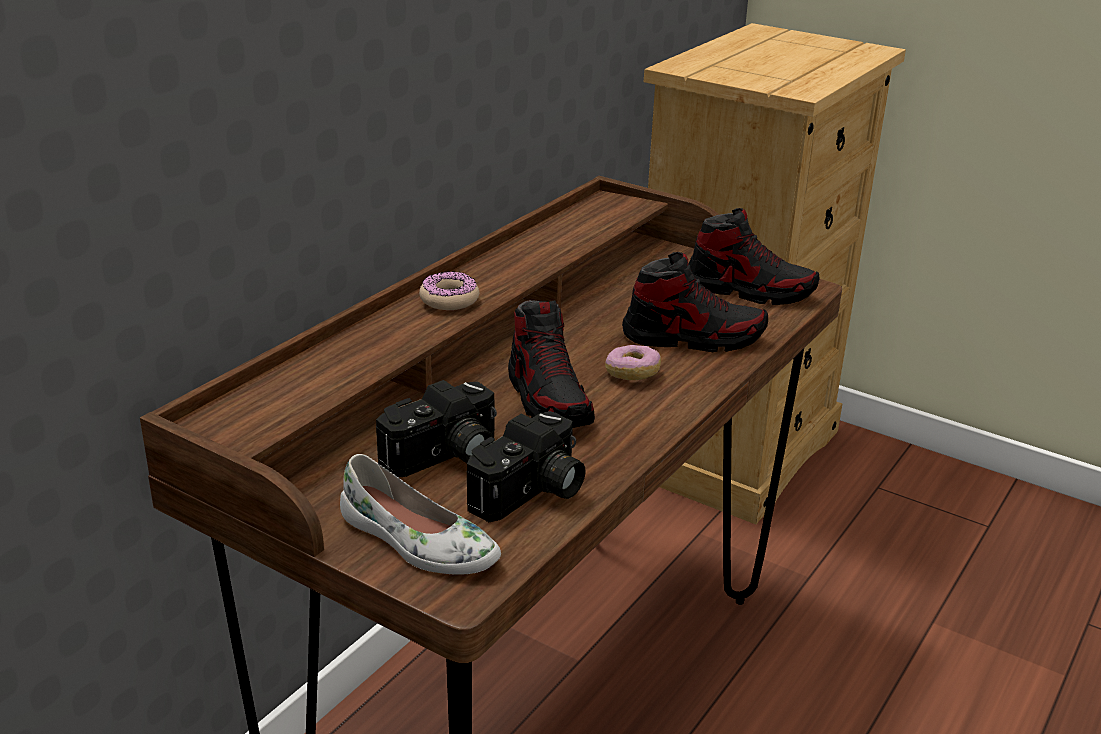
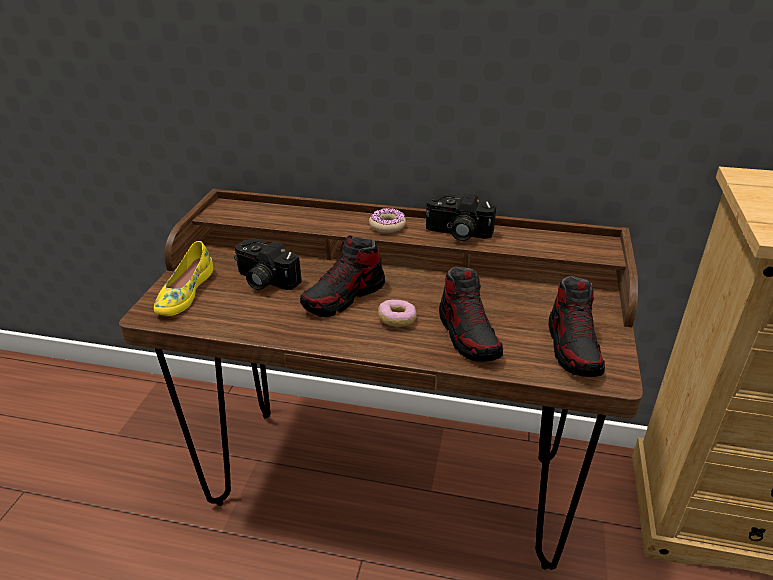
camera: 70 degrees right, 5 degrees up
(417, 542) = (184, 292): white shoe -> yellow shoe
(531, 494) = (239, 315): camera -> camera (457, 233)

